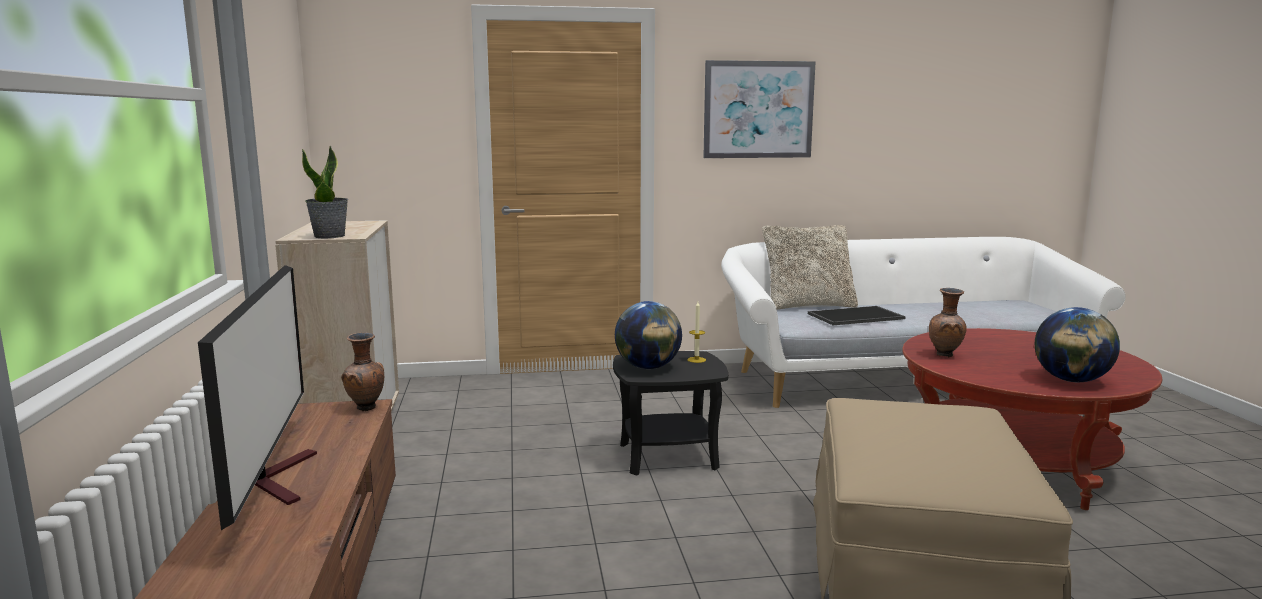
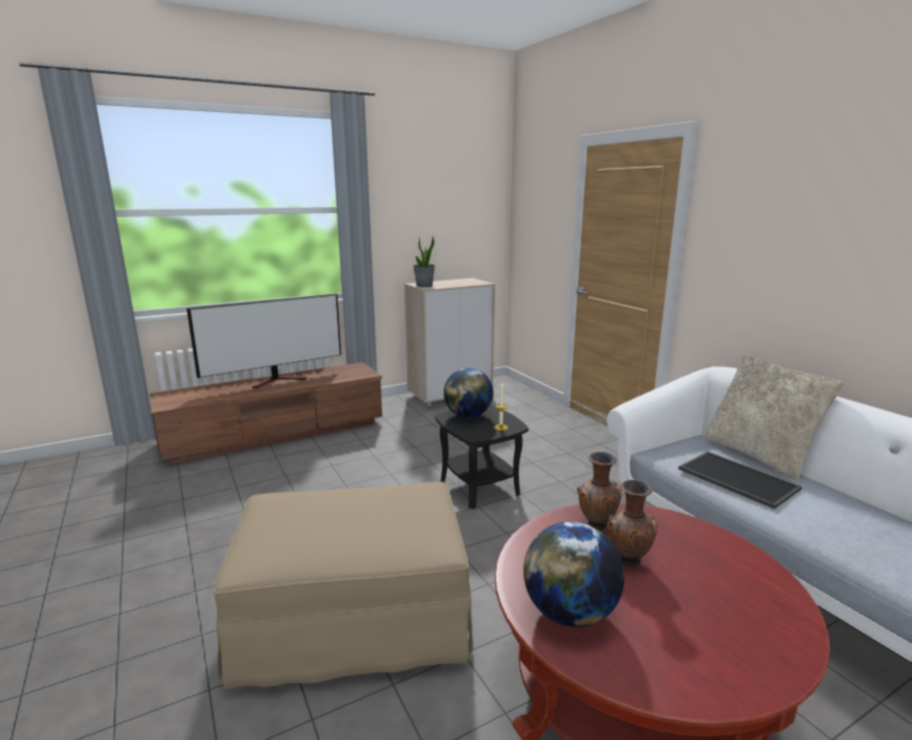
camera: 70 degrees right, 5 degrees up
(366, 409) = (364, 374): brown vase -> brown vase (628, 561)
(758, 110) = (784, 225): picture -> none

